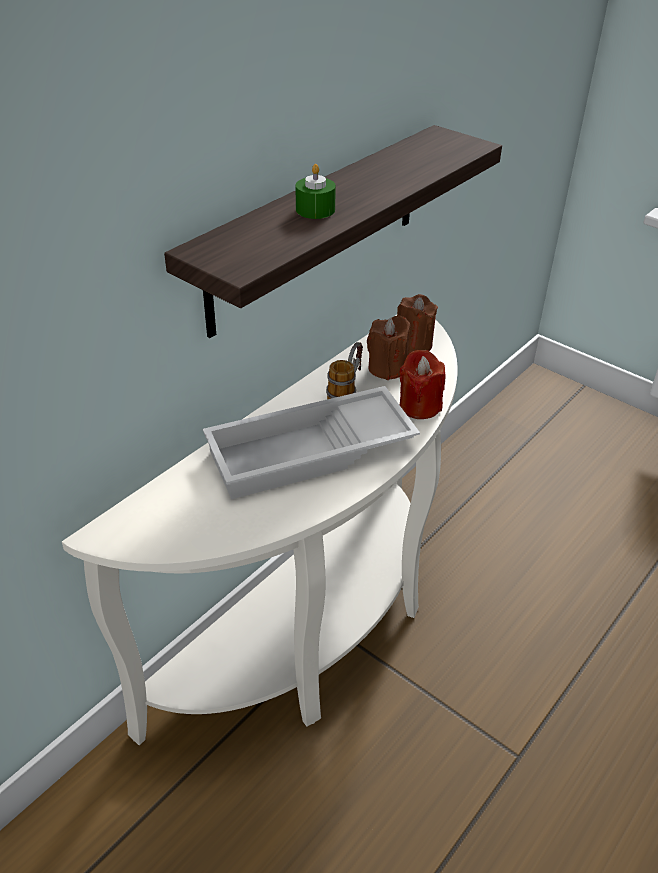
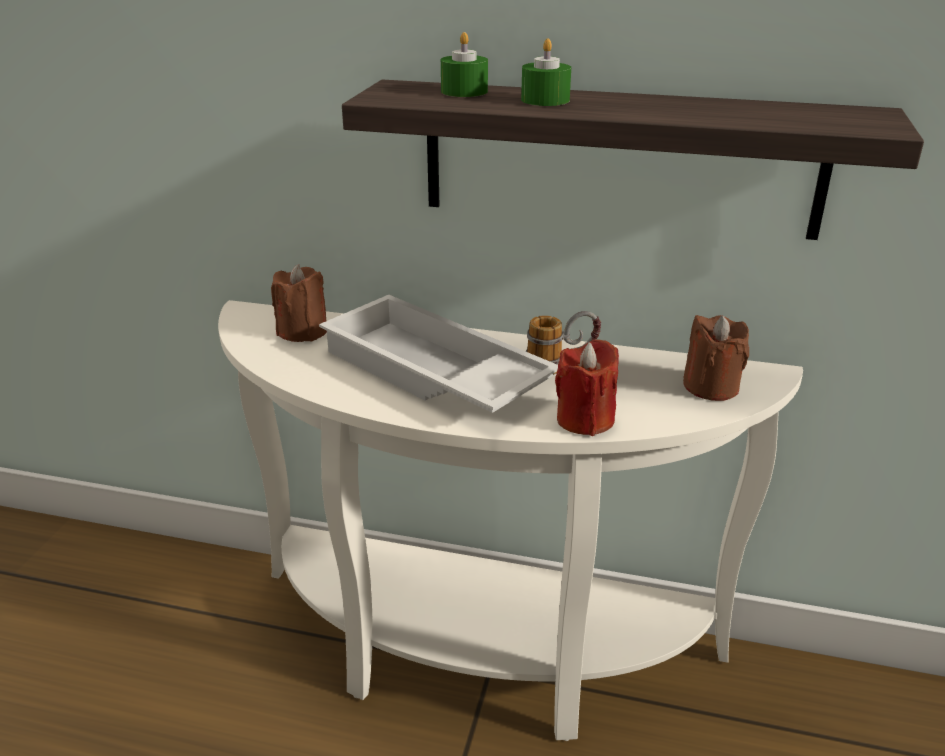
camera: 65 degrees right, 10 degrees down
(256, 230) = (464, 91): none -> green candle
(387, 368) = (637, 381): brown candle -> brown candle (303, 331)

